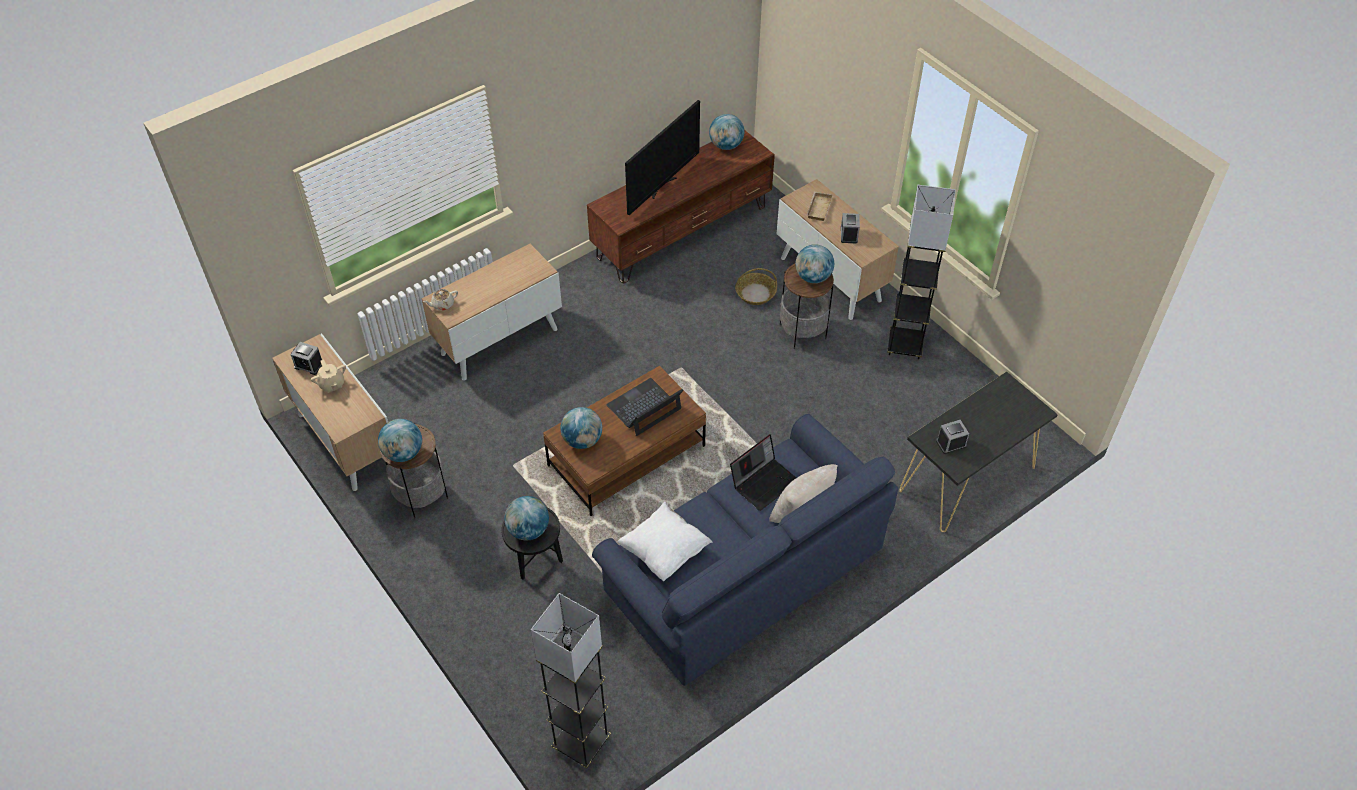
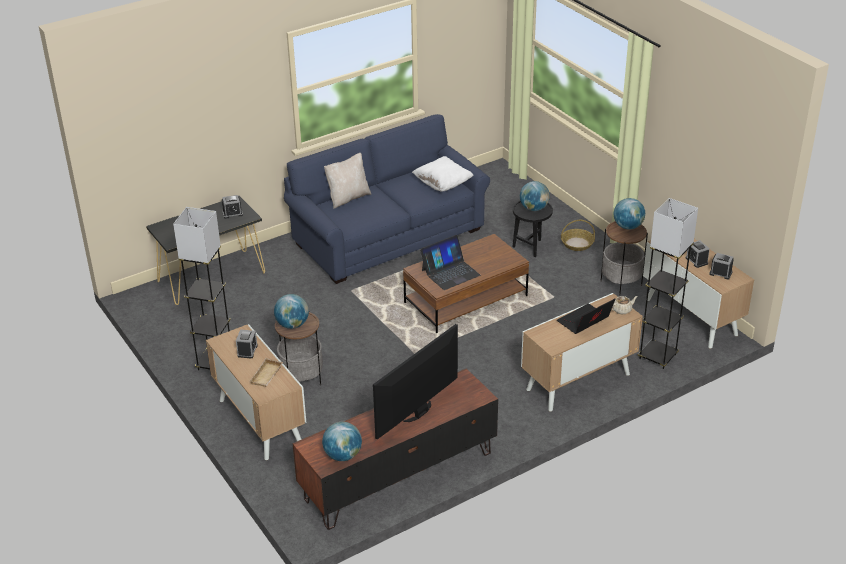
camera: 175 degrees left, 15 degrees down
(332, 384) = (696, 261): beige teapot -> alarm clock
(581, 743) = (497, 176): grey floor lamp -> grey floor lamp (657, 356)
(582, 440) = (498, 256): globe -> none
(755, 293) = (336, 412): basket -> basket (577, 244)
(764, 482) = (370, 212): laptop -> laptop (584, 322)

